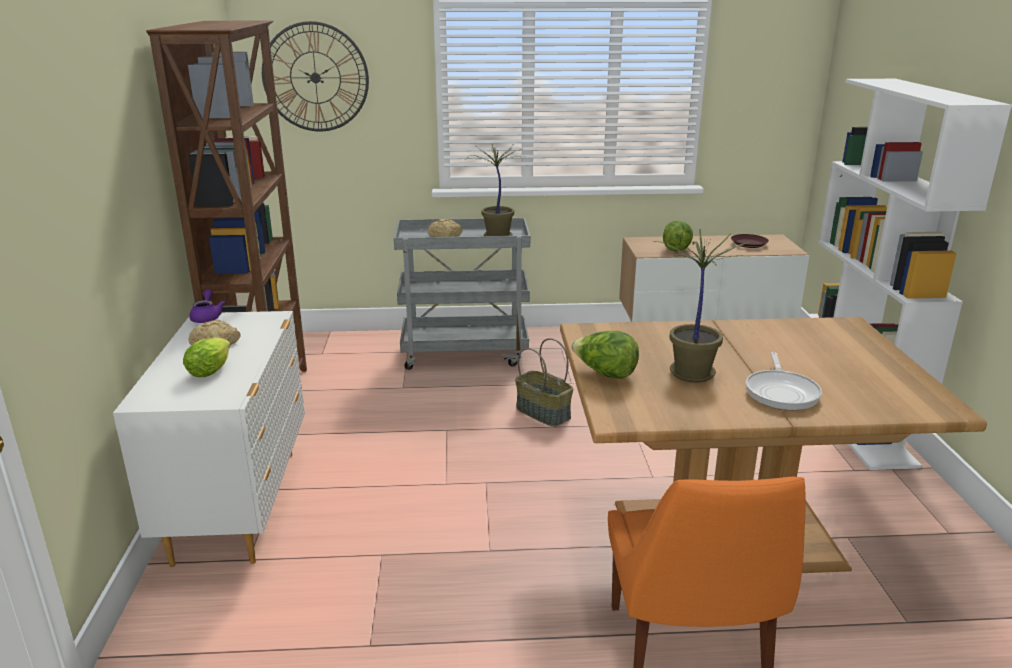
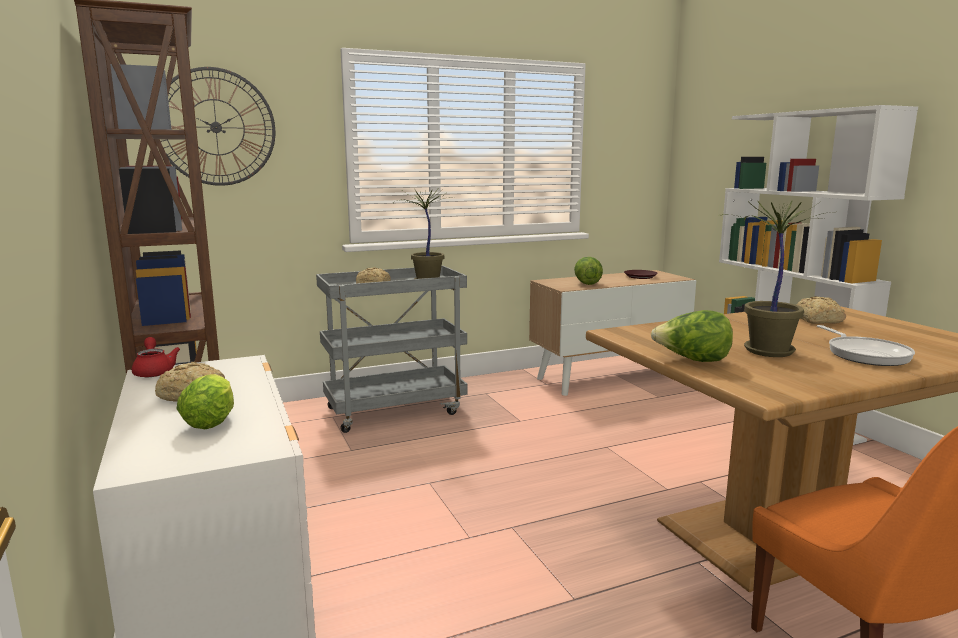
camera: 20 degrees left, 10 degrees down
(207, 317) = (154, 371): purple teapot -> red teapot
(544, 413) = (516, 450): basket -> none
(807, 342) = (817, 320): none -> bread

